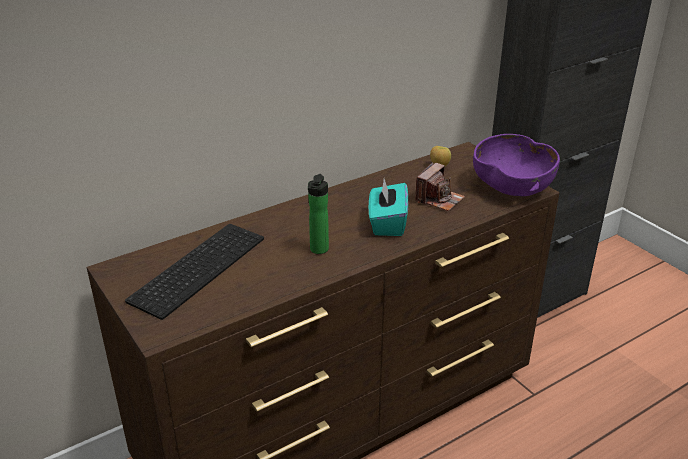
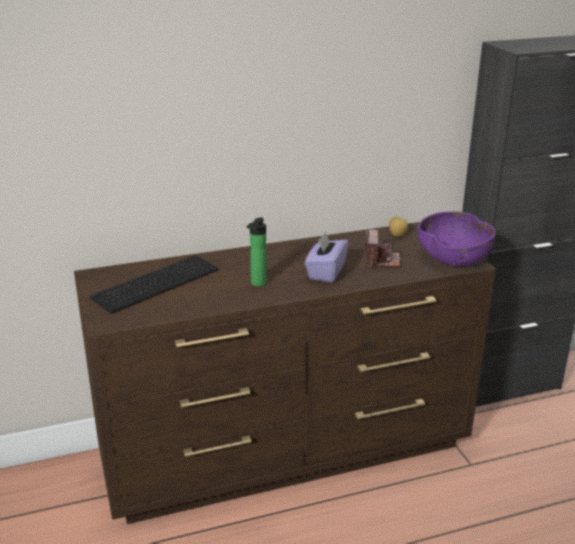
camera: 15 degrees right, 5 degrees down
(387, 223) = (326, 272): turquoise tissue box -> purple tissue box
(439, 199) = (381, 260): camera -> camera turned 45 degrees counterclockwise

